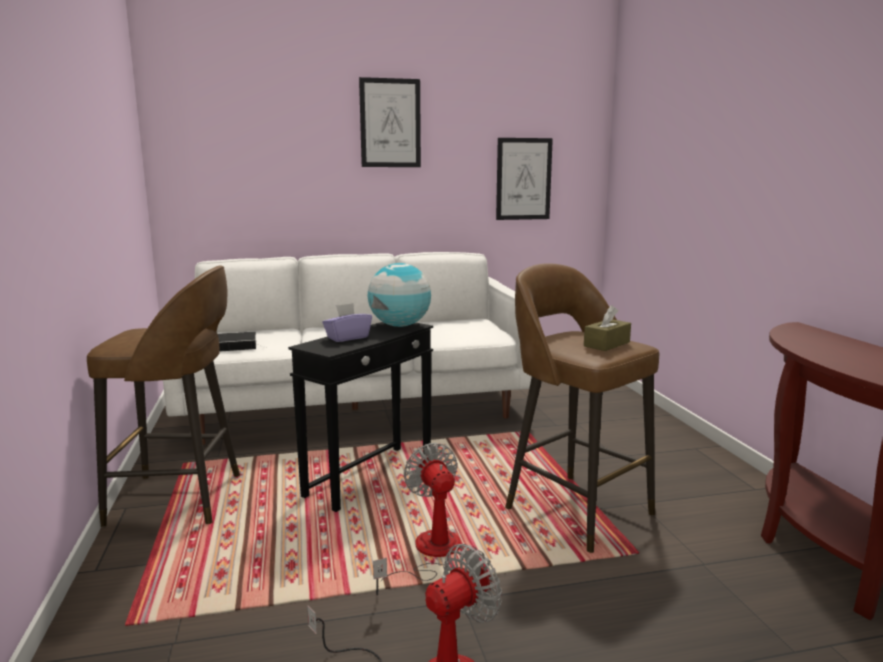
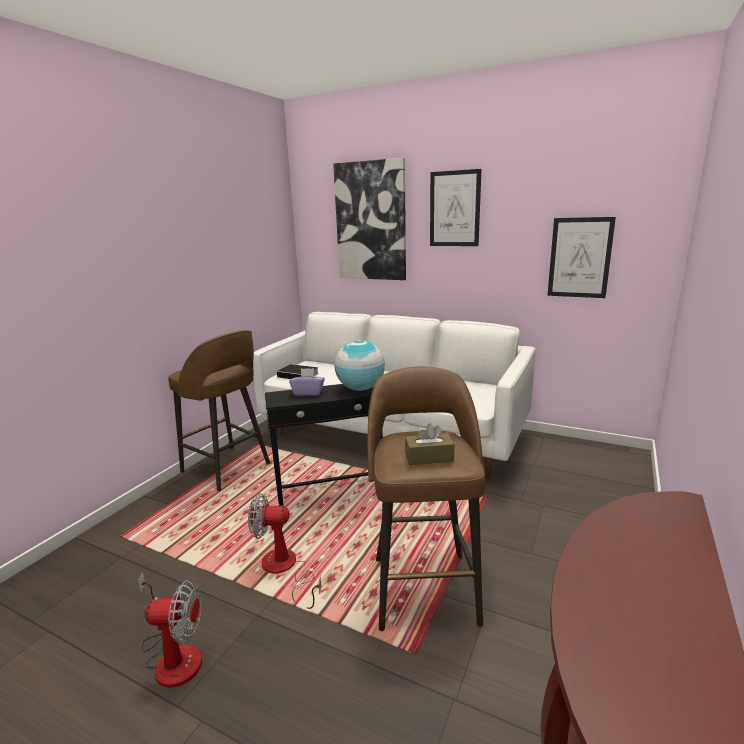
camera: 40 degrees right, 5 degrees up
(276, 135) = (371, 221): none -> picture
(428, 554) = (285, 570): fan -> fan turned 105 degrees counterclockwise

